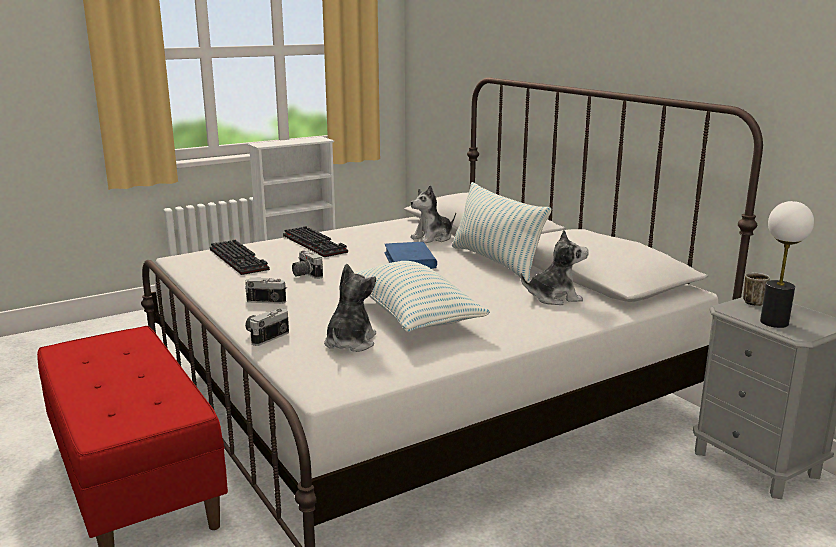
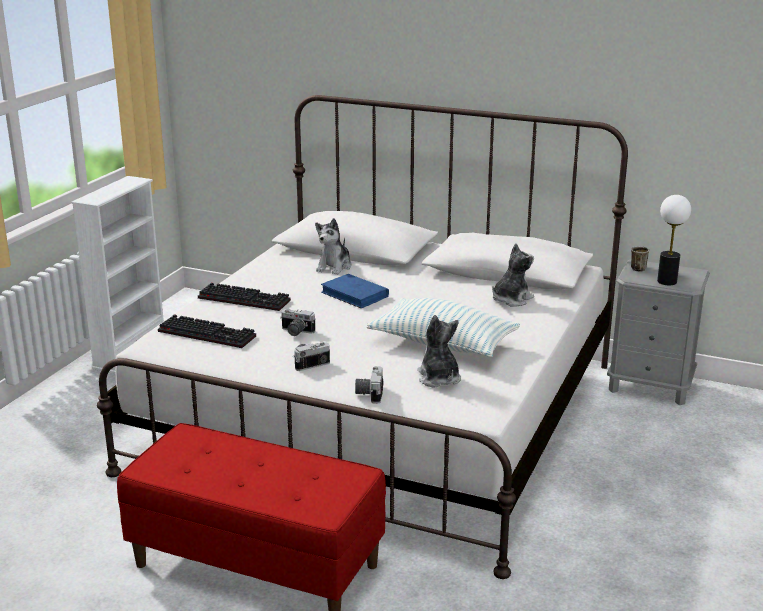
camera: 35 degrees left, 5 degrees up
(495, 262) = (422, 278): pillow -> none

